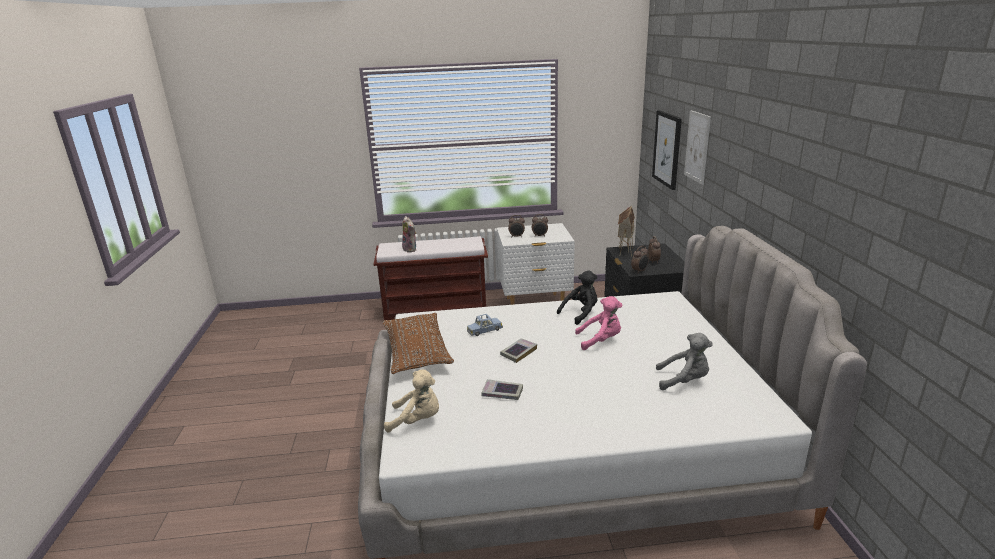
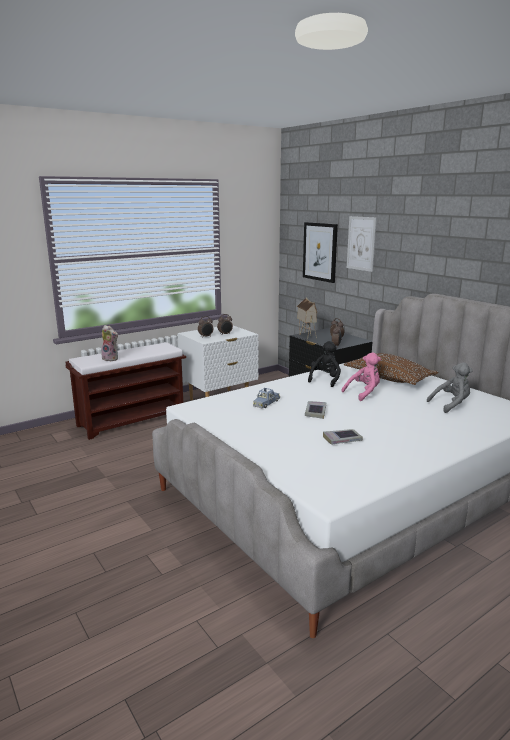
camera: 30 degrees left, 5 degrees down
(417, 352) = (230, 429): brown pillow -> brown pillow (389, 378)
(417, 420) = (302, 474): beige plush toy -> none

